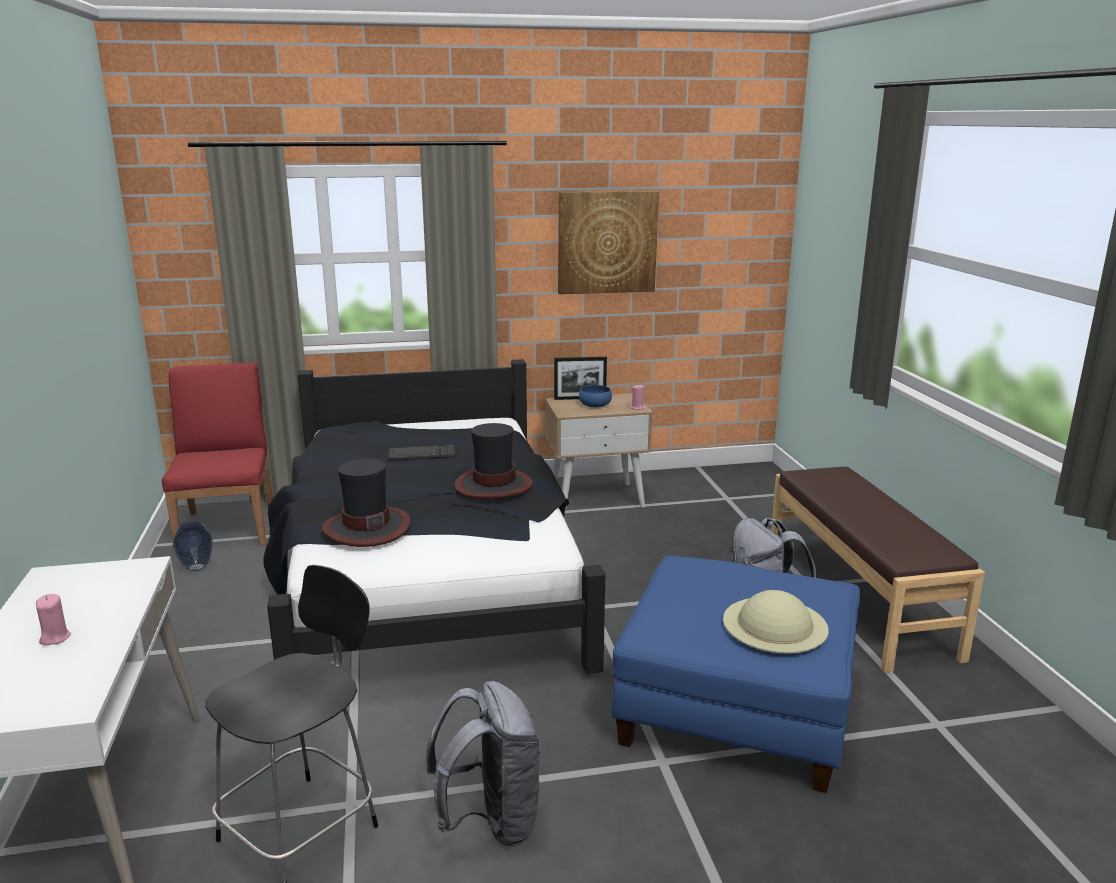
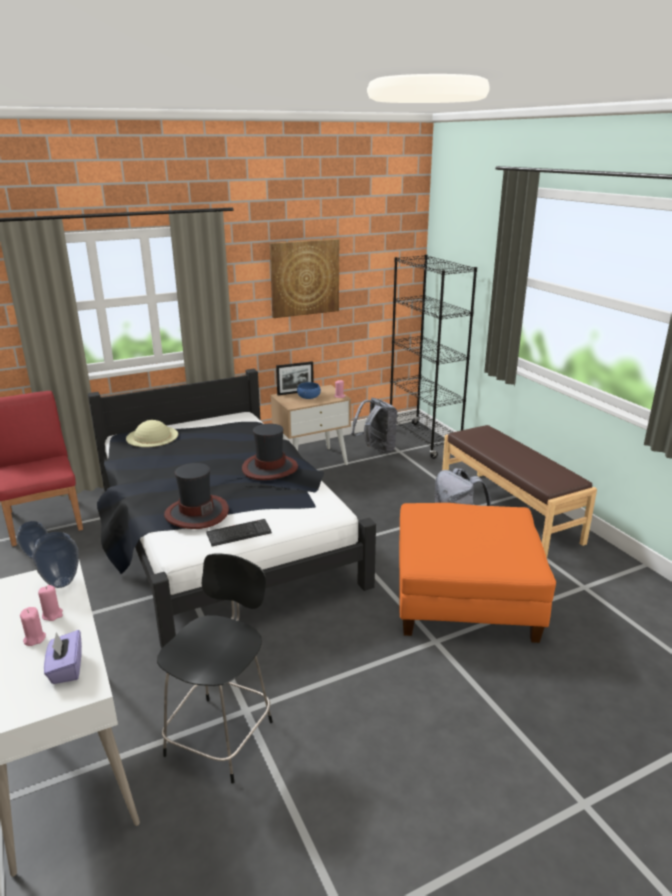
camera: 15 degrees left, 5 degrees up
(65, 679) = (66, 669): none -> purple tissue box
(95, 614) = (52, 614): none -> pink candle
(130, 580) = (61, 583): none -> vase
(422, 454) = (202, 449): keyboard -> keyboard (239, 534)
(490, 821) = (345, 702): grey backpack -> grey backpack (376, 450)
(736, 707) = (465, 596): blue ottoman -> orange ottoman
(769, 488) = (424, 440): none -> black bookcase
(774, 624) = (496, 543): beige hat -> beige hat (152, 436)

